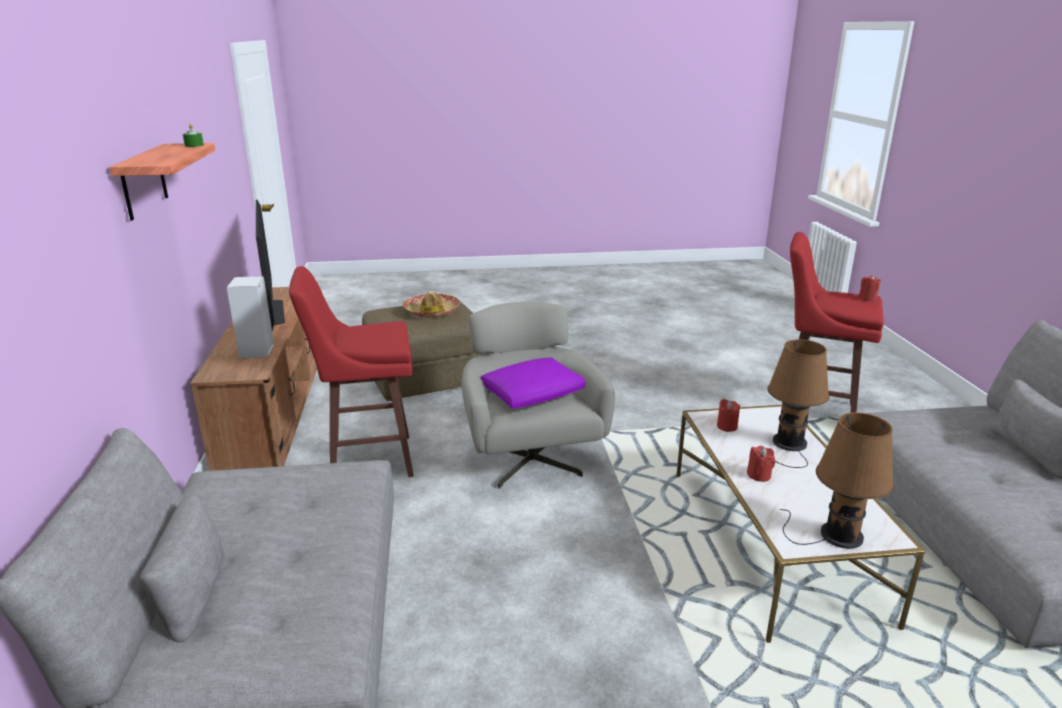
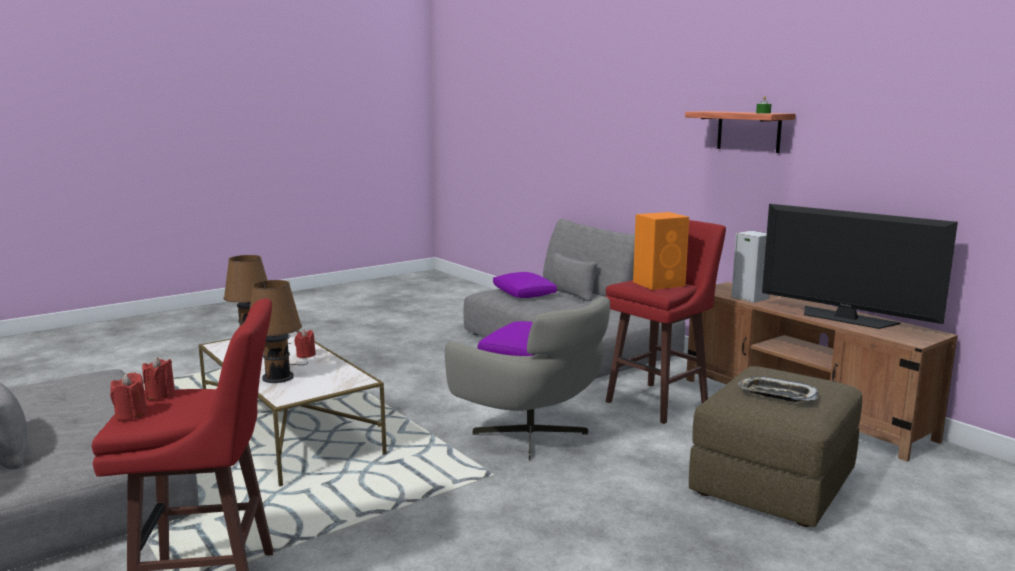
camera: 150 degrees right, 10 degrees down
(278, 617) = (523, 294): none -> purple pillow
(368, 333) = (660, 283): none -> orange speaker
(431, 312) = (776, 395): hat -> tray
(727, 426) = (336, 378): red candle -> red candle (160, 395)

